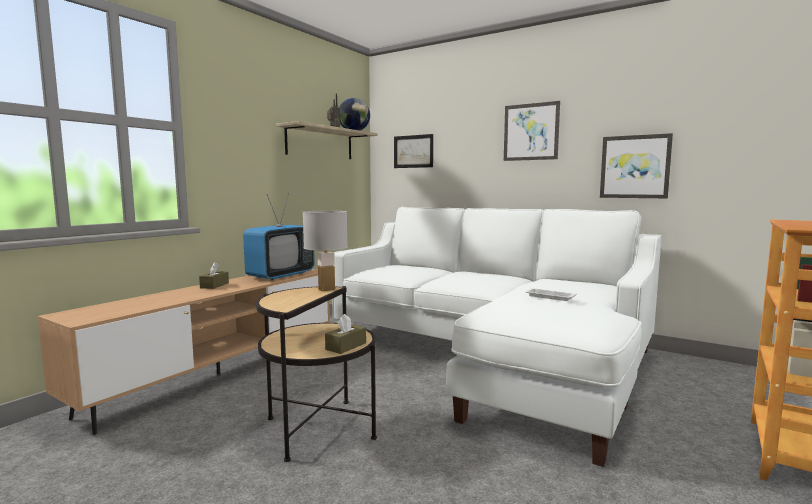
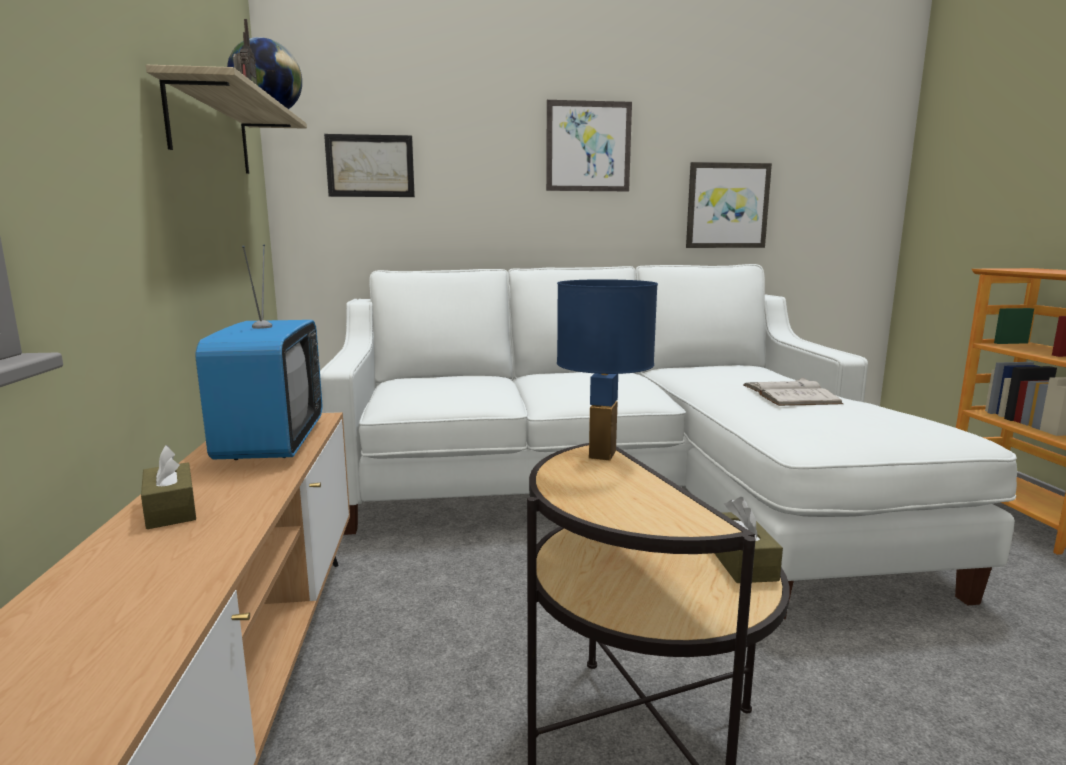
camera: 40 degrees left, 5 degrees up
(327, 289) = (601, 454): white table lamp -> blue table lamp
(549, 297) = (790, 394): white tray -> white book

